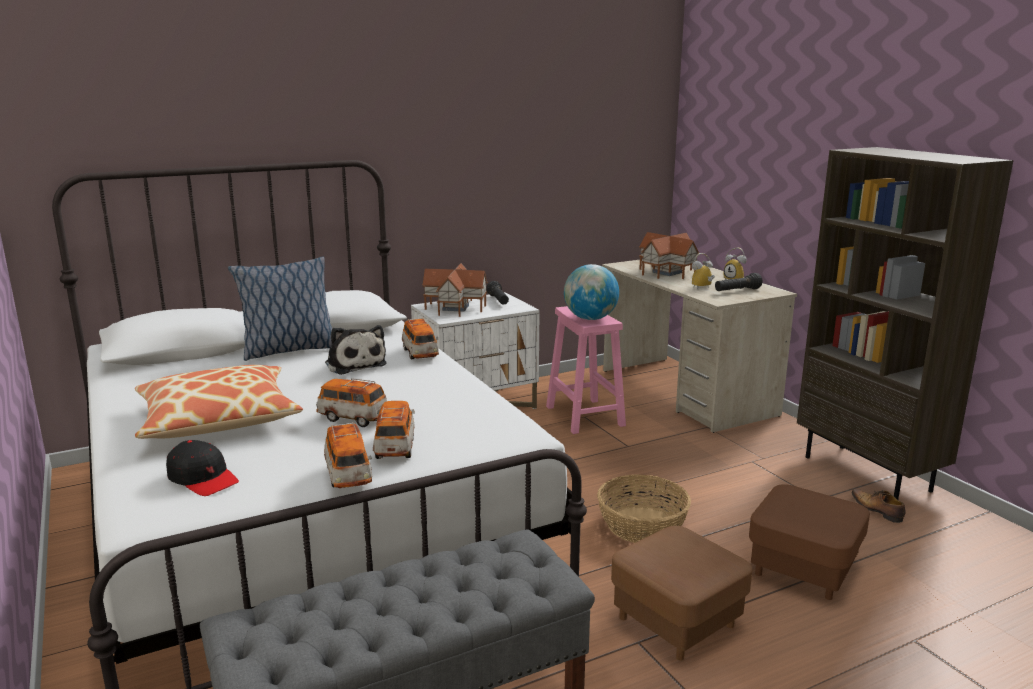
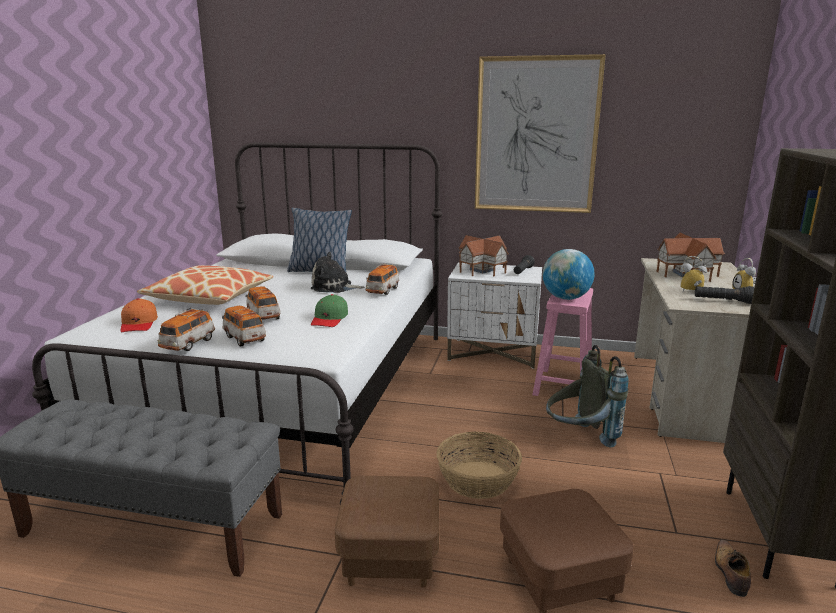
camera: 40 degrees right, 0 degrees up
(203, 478) = (139, 324): black cap -> orange cap
(355, 364) = (334, 287): plush toy -> plush toy turned 90 degrees clockwise
(395, 447) = (244, 338): toy car -> toy car turned 75 degrees counterclockwise
(437, 398) = (329, 319): none -> green cap
(486, 140) = (536, 136): none -> picture
(664, 458) = (579, 439): none -> grey backpack

